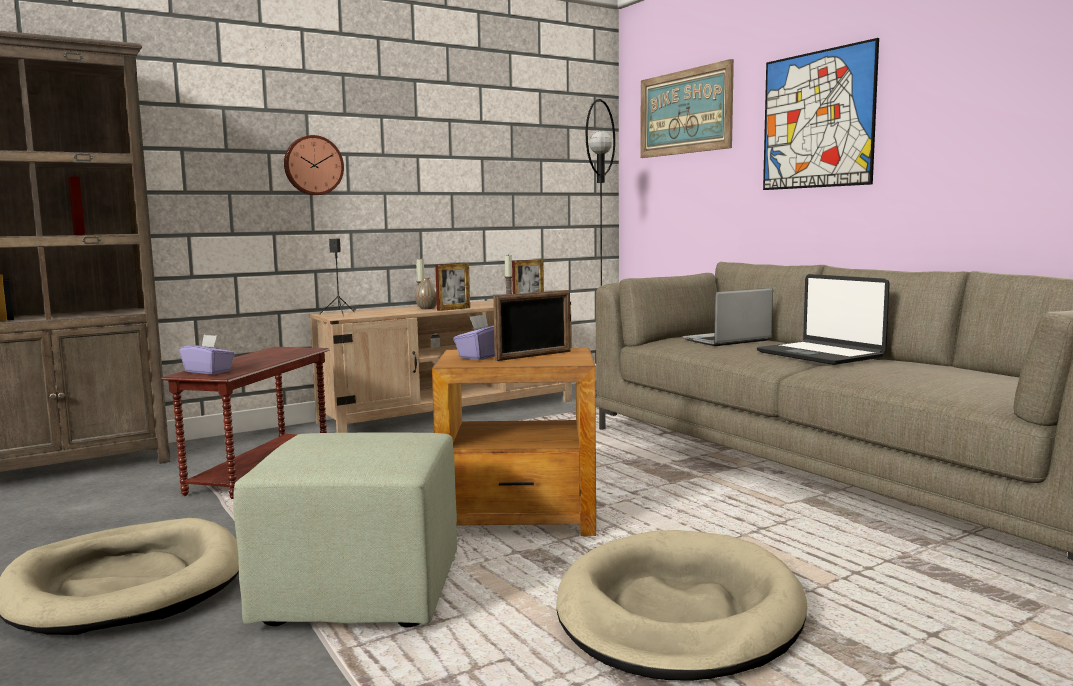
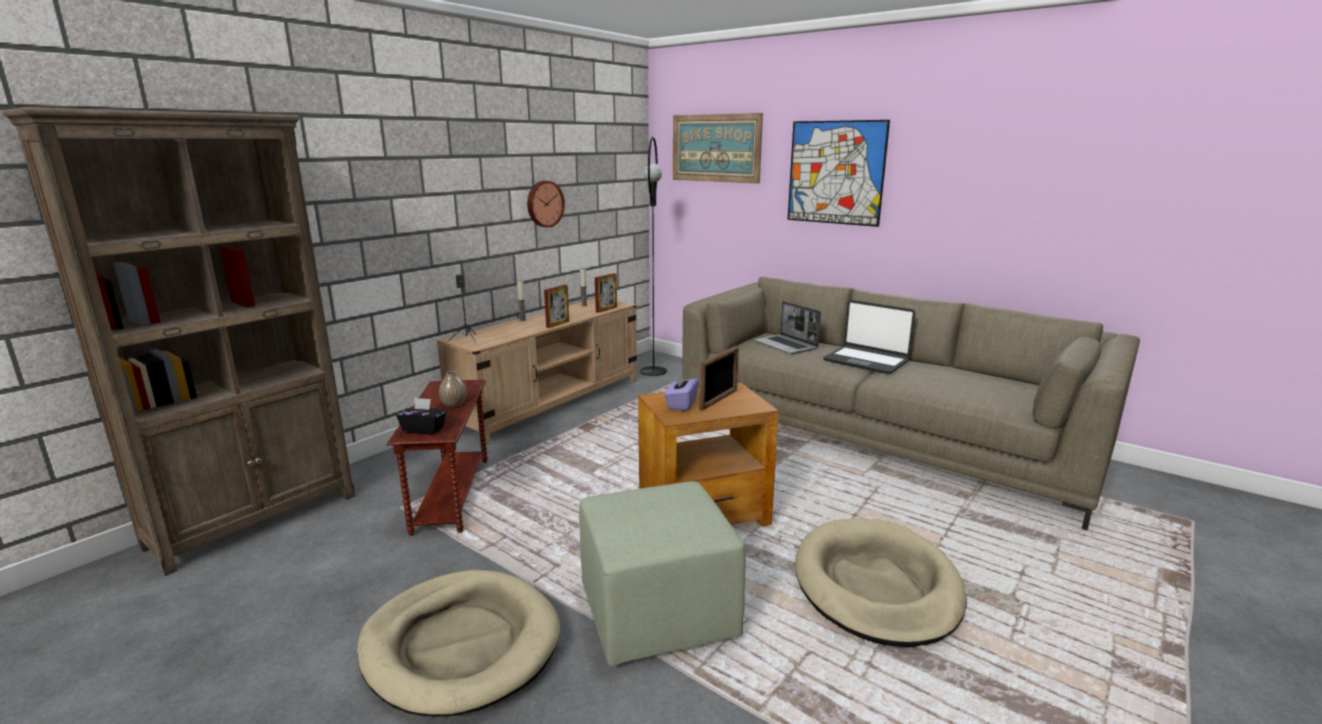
camera: 20 degrees left, 10 degrees up
(209, 371) = (424, 429): purple tissue box -> black tissue box
(313, 165) = (429, 207): wall clock -> wall clock (544, 204)
(427, 308) = (533, 324): vase -> vase (454, 405)
(726, 340) = (786, 345): laptop -> laptop turned 75 degrees counterclockwise

